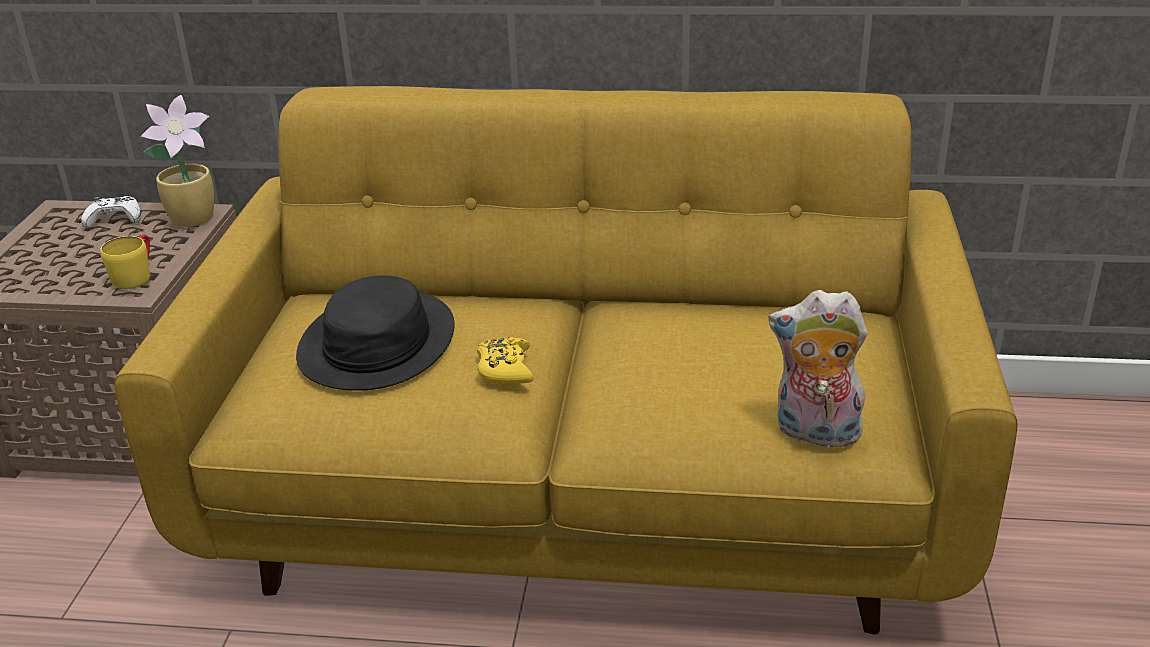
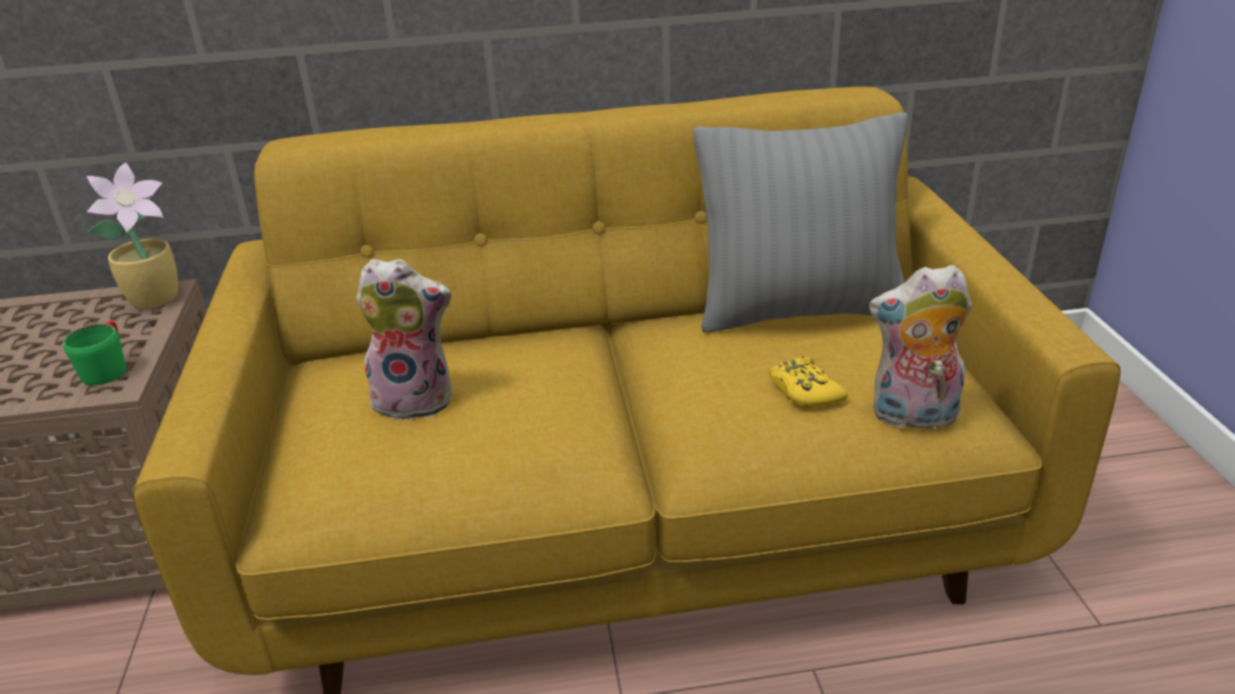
camera: 15 degrees left, 0 degrees up
(114, 219) = (60, 311): white game controller -> none
(136, 275) = (108, 368): yellow mug -> green mug
(376, 343) = (416, 399): black hat -> plush toy
(505, 369) = (570, 404): yellow game controller -> yellow game controller (804, 391)
(766, 315) = (799, 311): none -> grey pillow

